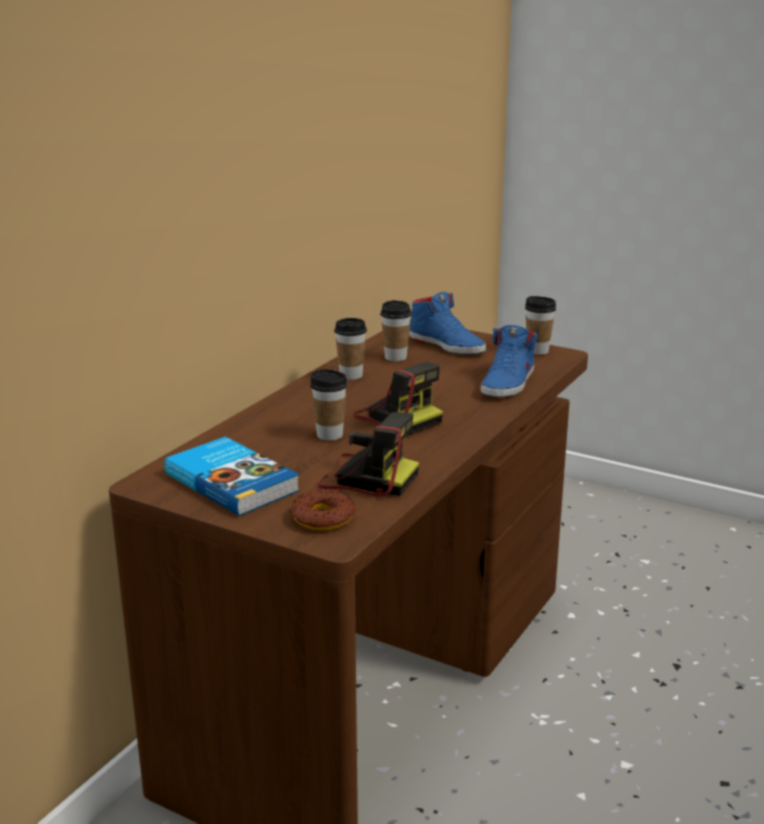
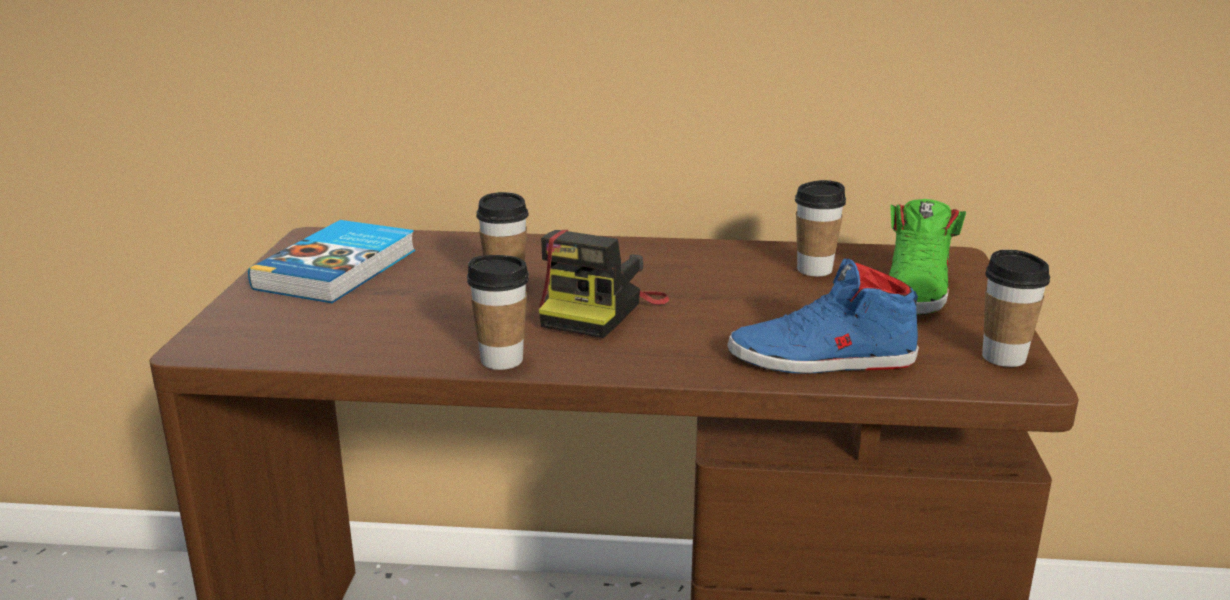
camera: 65 degrees right, 0 degrees up
(322, 518) = (262, 329): donut -> none
(351, 375) = (712, 259): cup -> cup (502, 360)
(366, 478) = (388, 329): camera -> none
(447, 345) = (917, 290): blue shoe -> green shoe

